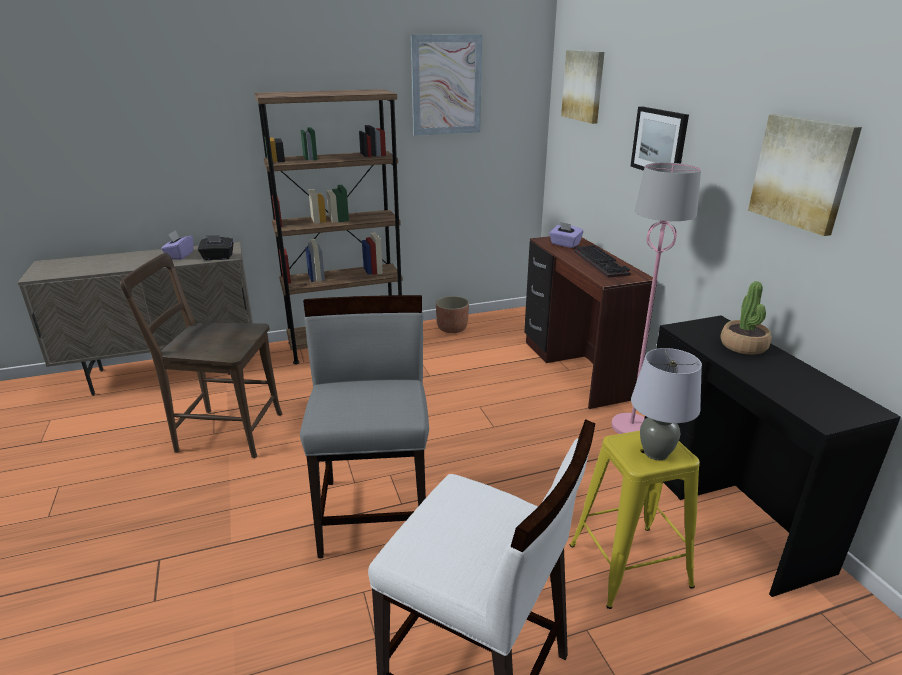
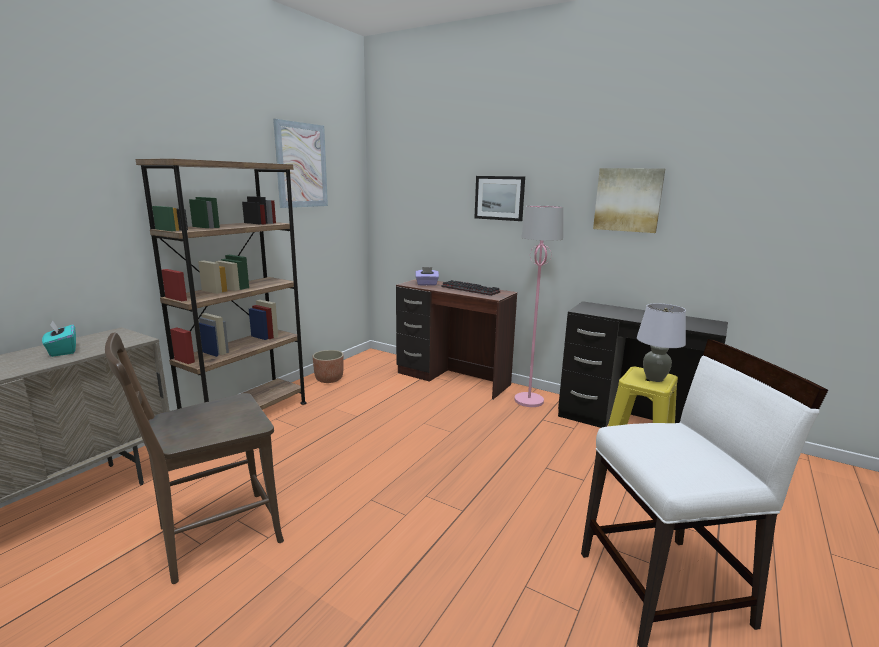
camera: 40 degrees left, 10 degrees down
(179, 255) = (62, 351): purple tissue box -> turquoise tissue box
(217, 257) = (123, 343): black tissue box -> none
(375, 512) = (453, 527): grey chair -> none
(584, 86) = (409, 167): picture -> none
(743, 346) = (621, 311): potted plant -> none

